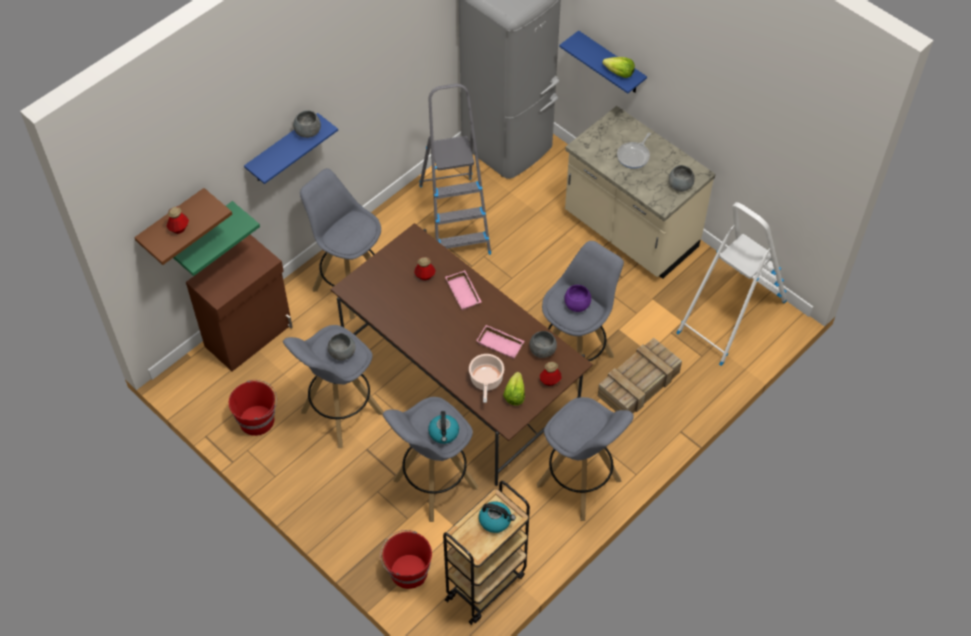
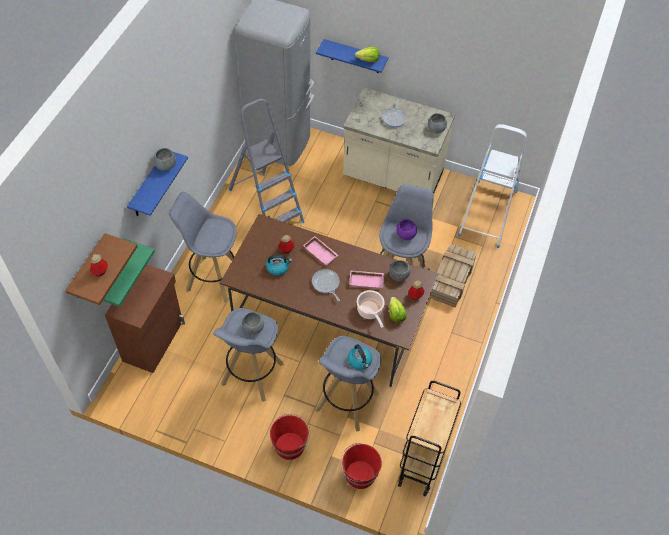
camera: 25 degrees left, 0 degrees up
(257, 420) = (190, 403): red bucket -> red bucket (290, 445)
(451, 331) = (326, 284): none -> frying pan
(495, 520) = (438, 412): kettle -> kettle (278, 268)
(580, 484) = (448, 364): grey stool -> none

